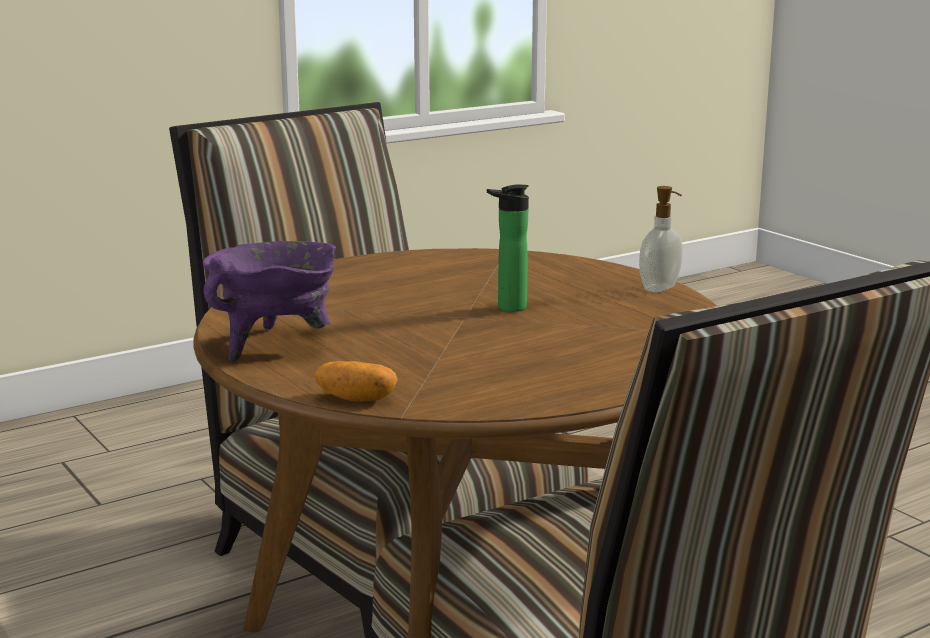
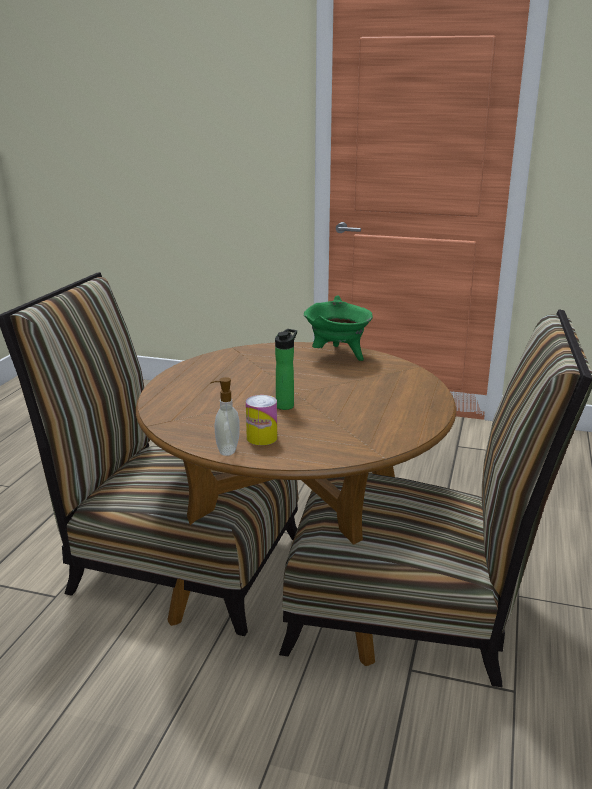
camera: 140 degrees right, 5 degrees up
(275, 345) = (338, 356): purple cooking pot -> green cooking pot
(356, 398) = (260, 347): potato -> none
(602, 288) = (262, 438): none -> can

